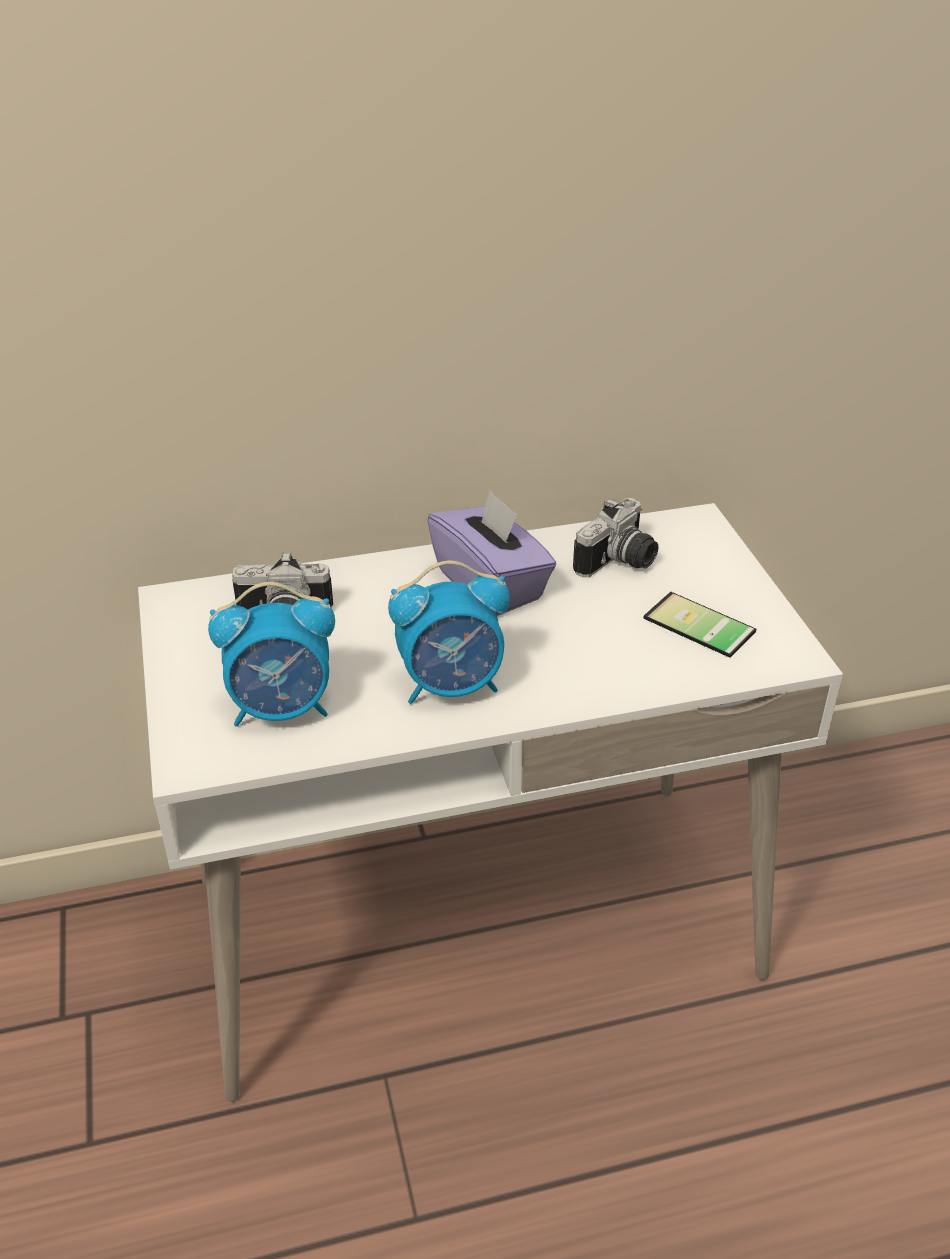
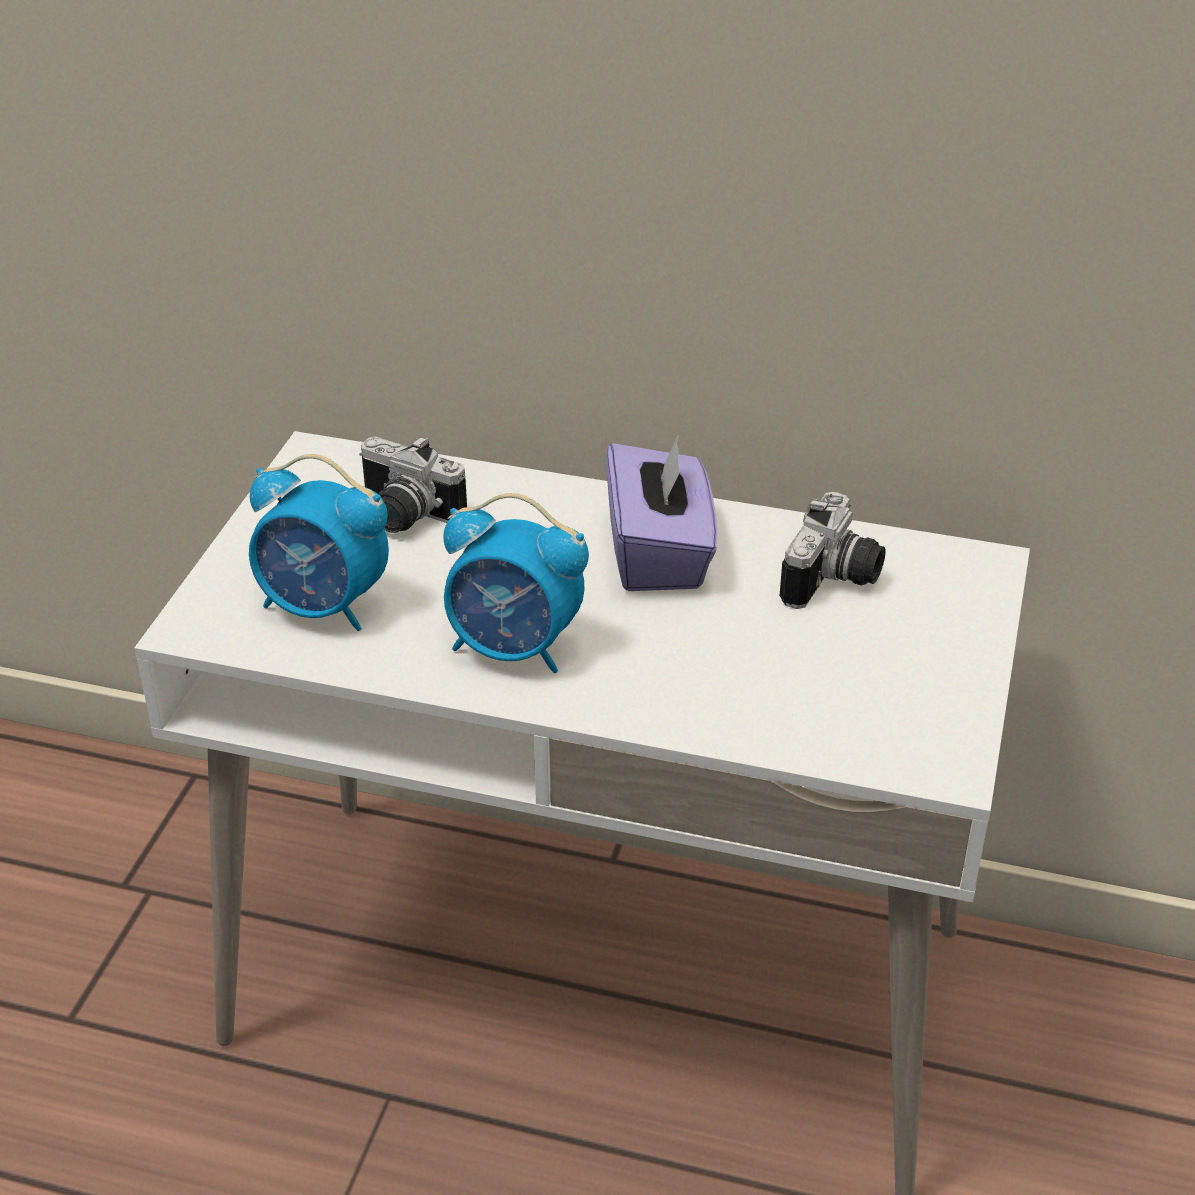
camera: 30 degrees right, 0 degrees up
(620, 563) = (835, 581): camera -> camera turned 45 degrees counterclockwise
(696, 627) = (855, 688): phone -> none

